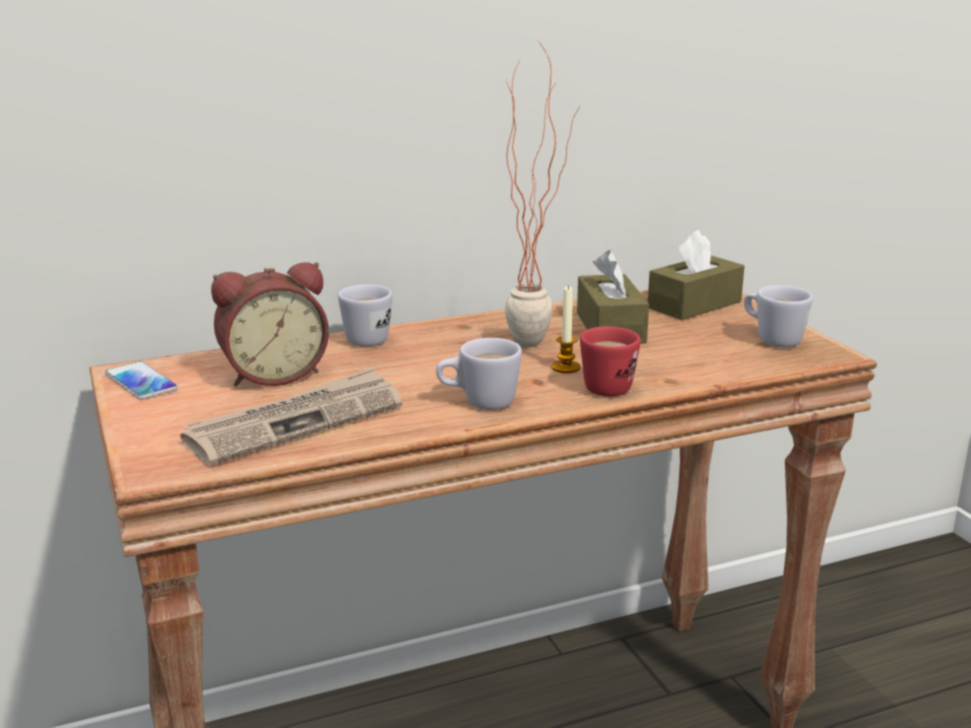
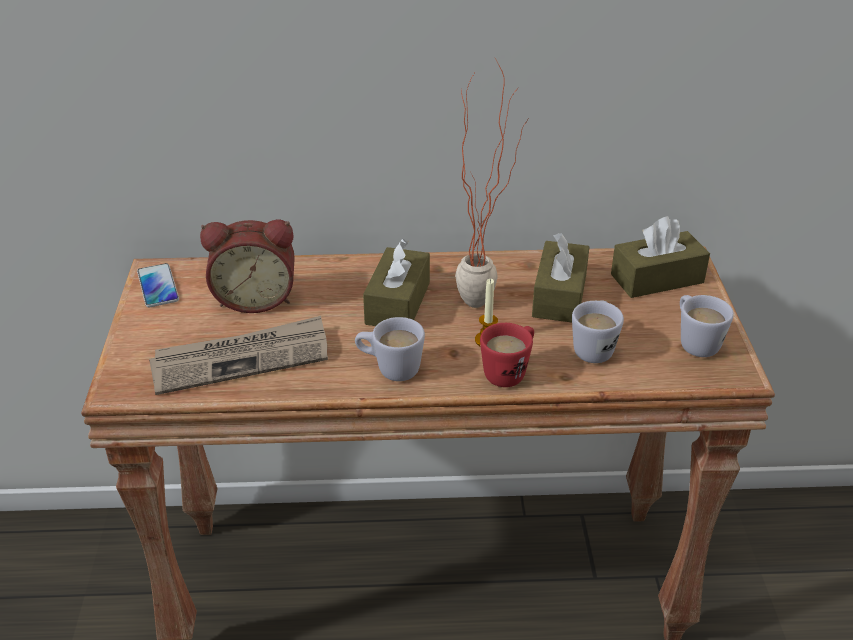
camera: 20 degrees right, 15 degrees up
(367, 337) = (351, 267): white mug -> white mug (594, 347)
(444, 355) = (398, 303): none -> brown tissue box

